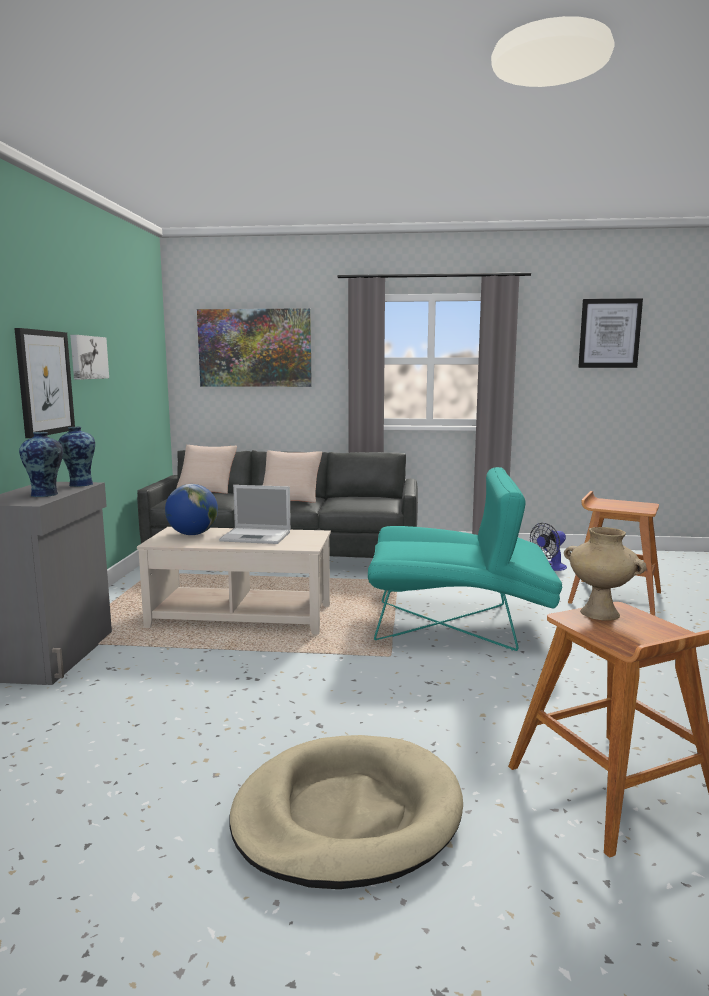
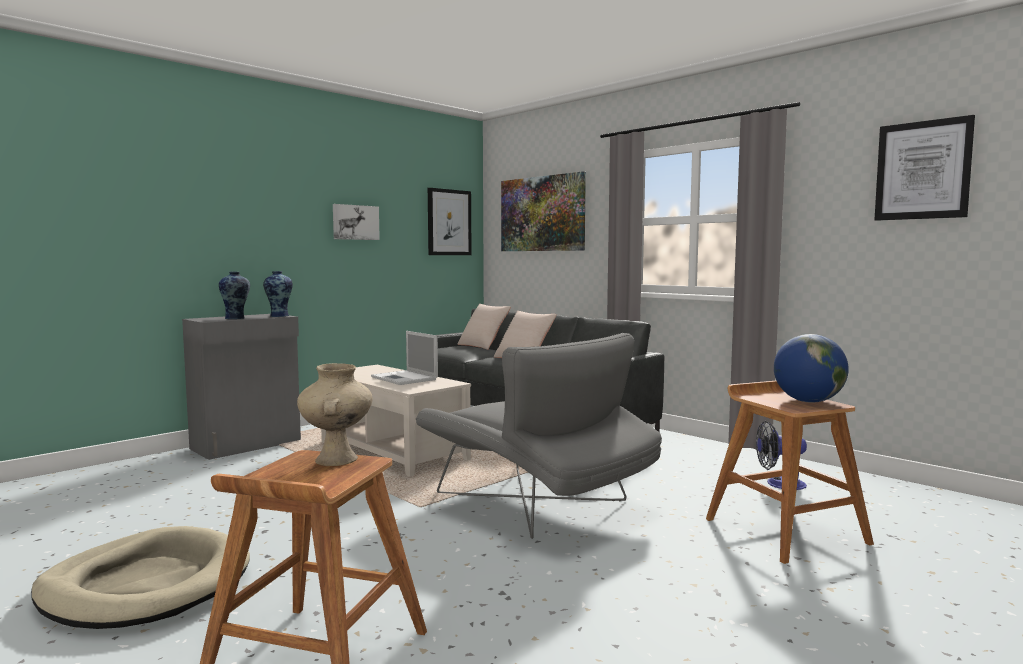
camera: 40 degrees right, 5 degrees down
(44, 382) = (294, 240): picture -> picture (449, 222)
(193, 534) = (372, 370): globe -> globe (808, 401)
(458, 624) = (538, 503): turquoise armchair -> grey armchair

